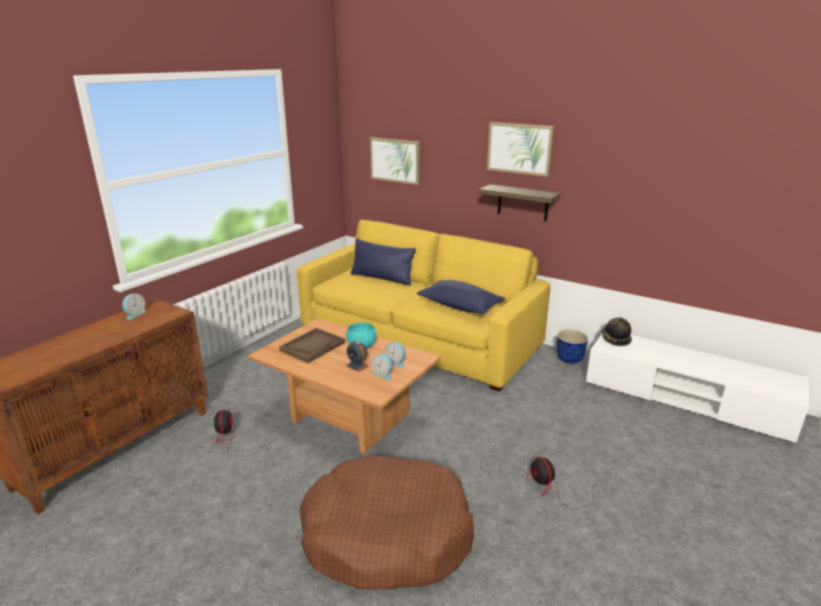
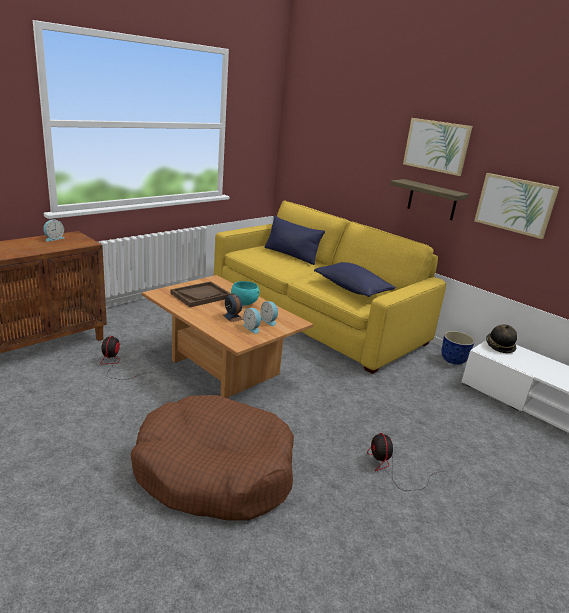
camera: 10 degrees right, 0 degrees up
(395, 160) = (323, 149): picture -> picture (515, 204)

